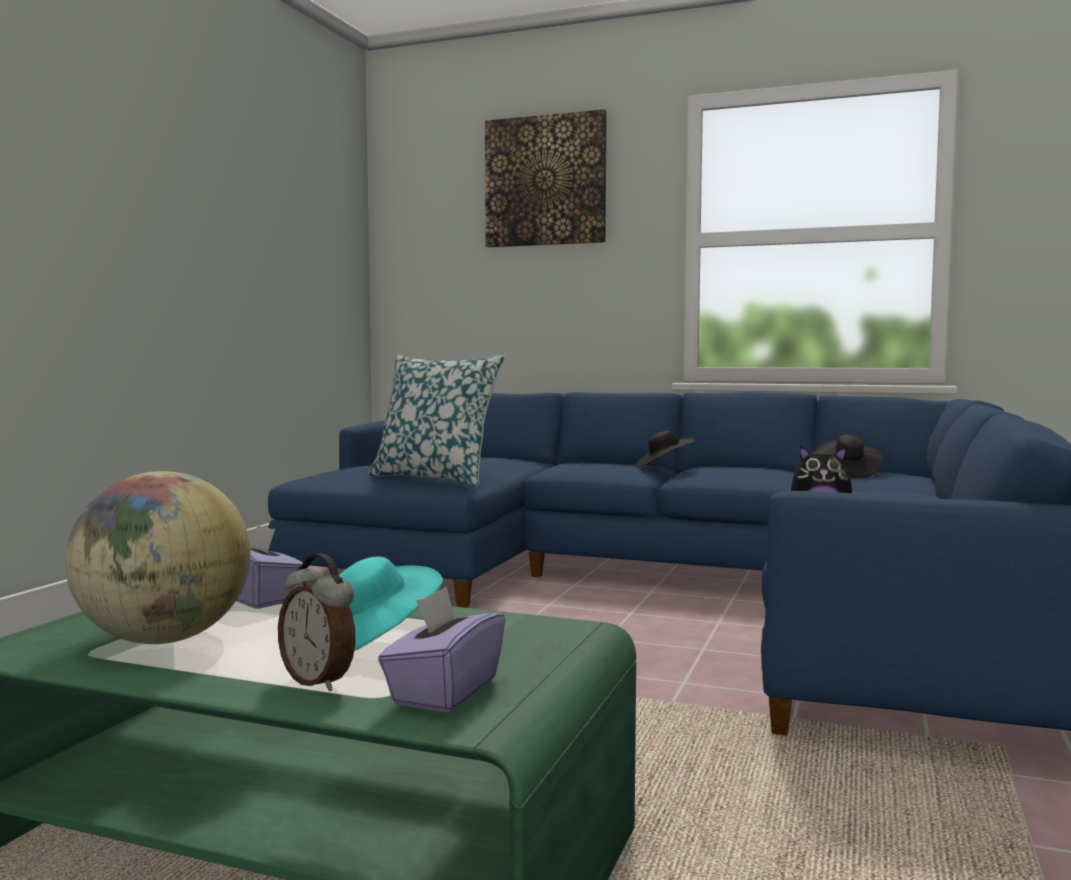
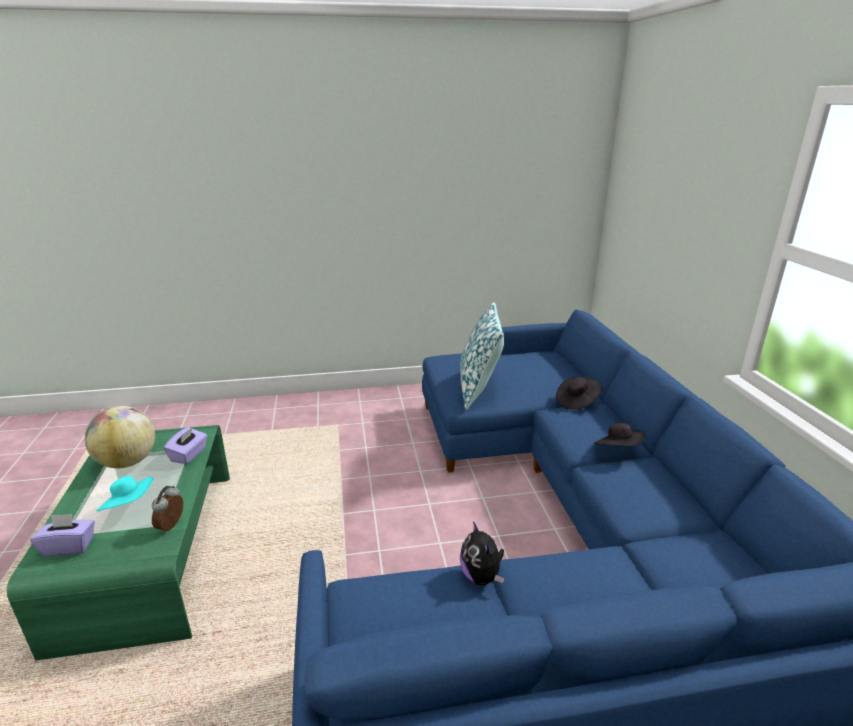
camera: 60 degrees right, 20 degrees up
(319, 681) = (81, 514): alarm clock -> alarm clock (172, 526)
(545, 181) = (698, 158): picture -> none
(847, 473) = (713, 551): black hat -> black hat (576, 401)

